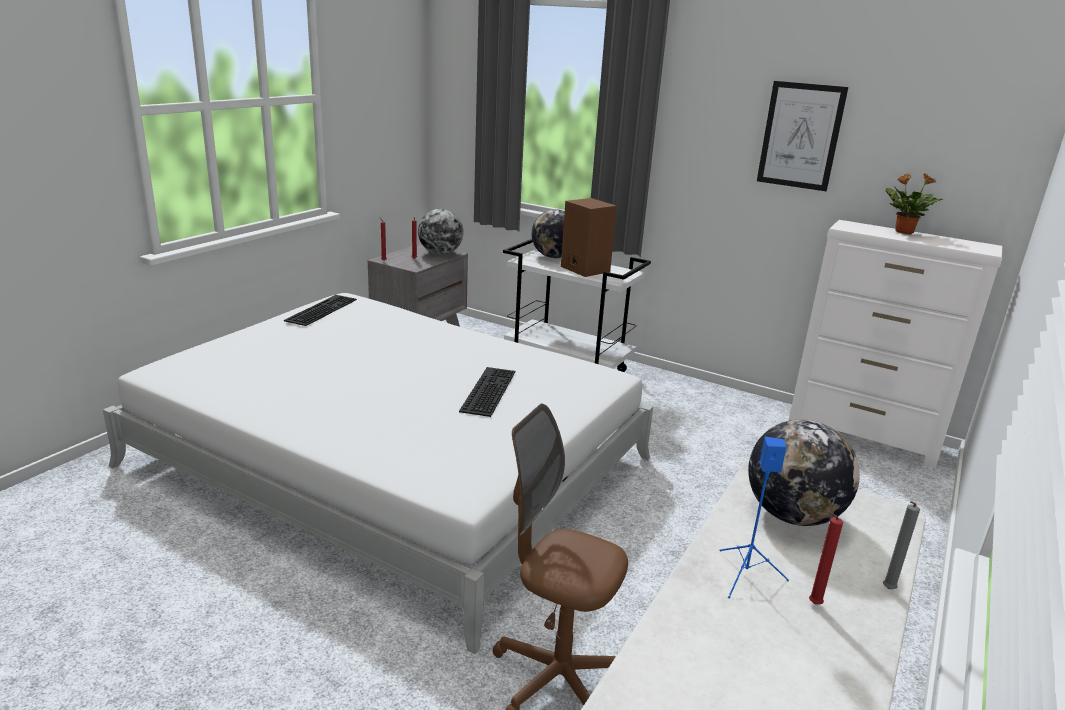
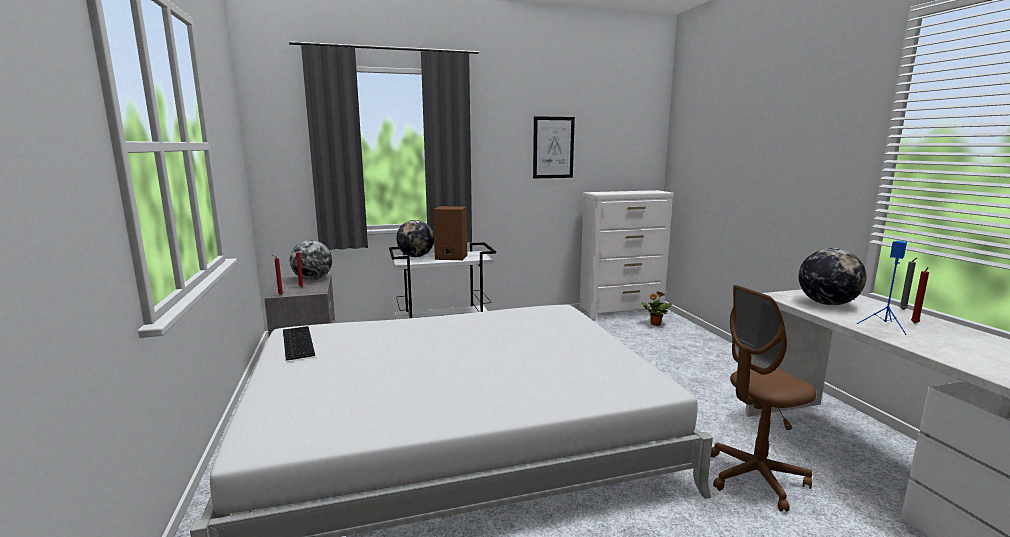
camera: 45 degrees left, 10 degrees down
(487, 390) = (529, 338): keyboard -> none
(903, 232) = (619, 191): potted plant -> potted plant (655, 324)

